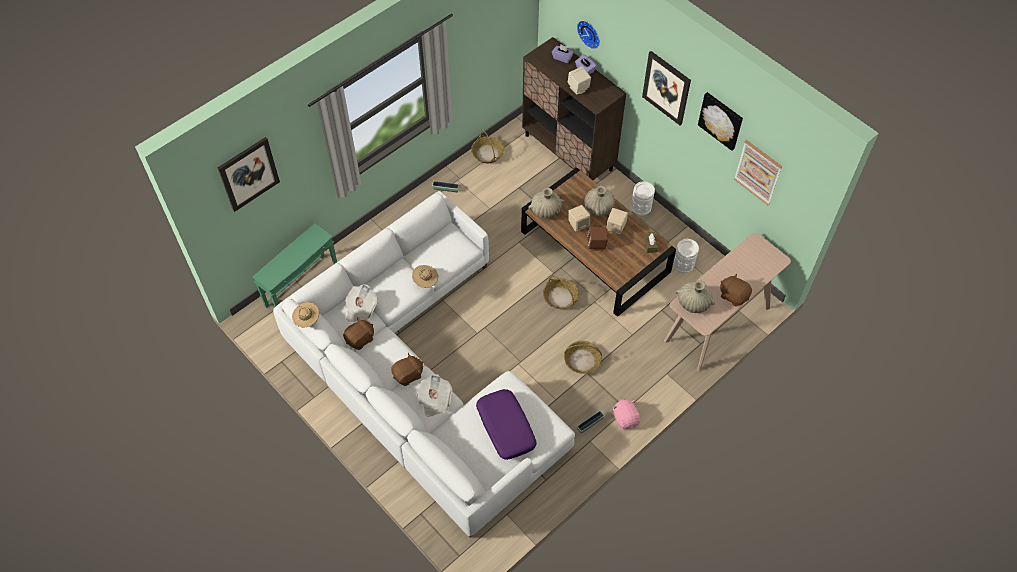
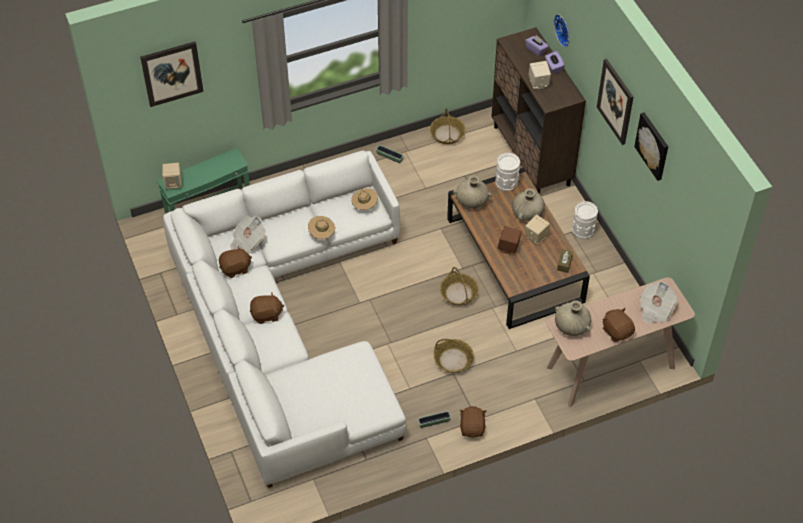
camera: 20 degrees right, 5 degrees down
(307, 320) = (187, 232): beige hat -> beige hat (364, 205)
(434, 400) = (281, 345): newspaper -> newspaper (655, 309)
(505, 427) = (338, 391): purple pillow -> none
(578, 224) = (499, 223): beige speaker -> beige speaker (173, 183)
(625, 418) = (472, 428): pink plush toy -> brown plush toy
(684, 264) = (602, 299): white vase -> white vase (507, 183)
(758, 172) = (677, 209): picture -> none

